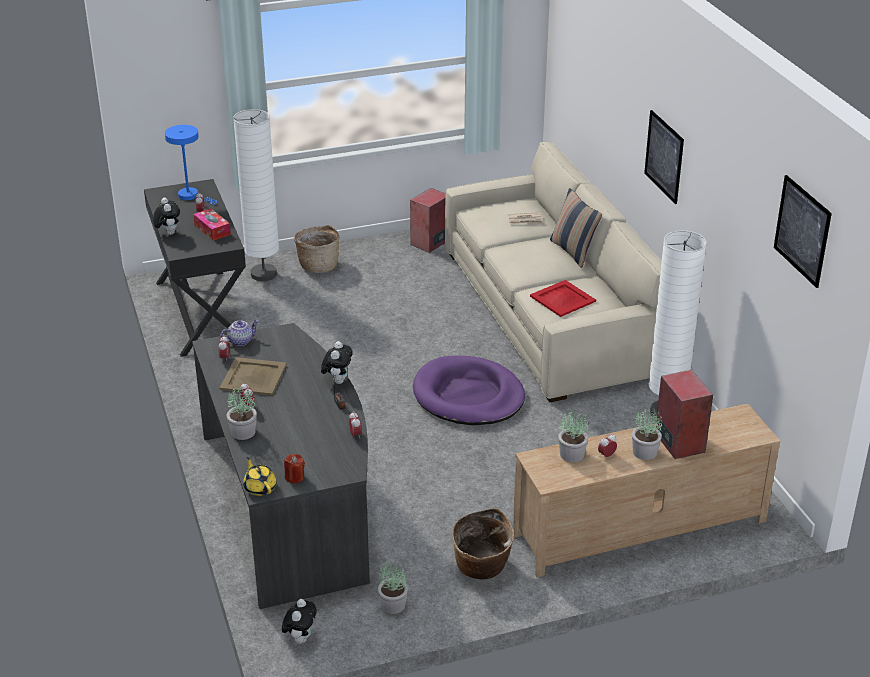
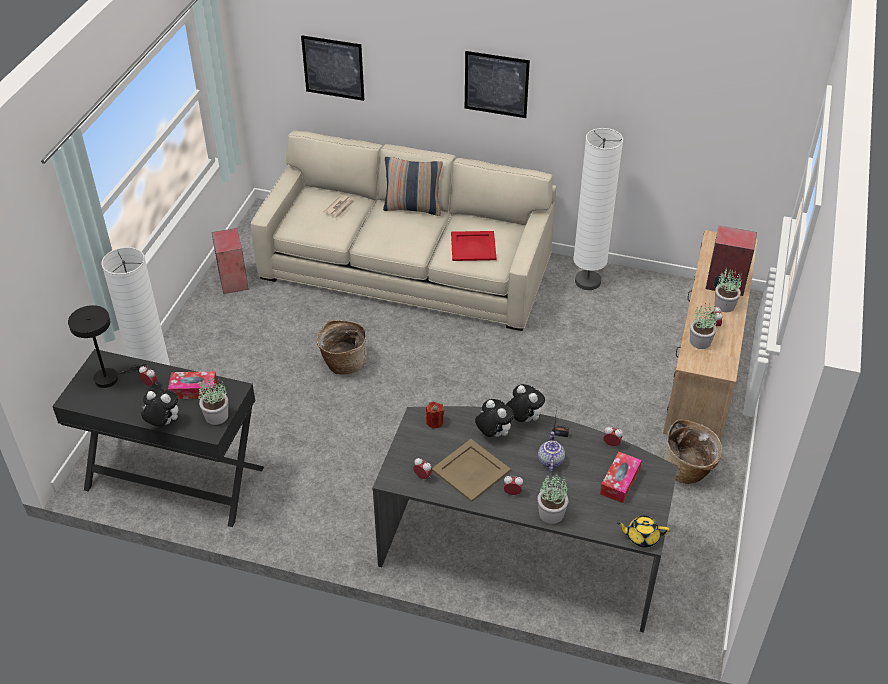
camera: 55 degrees left, 10 degrees up
(191, 196) = (111, 377): blue table lamp -> black table lamp
(240, 341) = (404, 454): teapot -> teapot (550, 460)
(294, 477) = (643, 508): red candle -> red candle (434, 422)
(300, 638) = (697, 621): plush toy -> plush toy (493, 434)
(313, 454) = (620, 482): none -> tissue box
(318, 265) = (188, 364): basket -> basket (343, 363)
(392, 605) = (695, 543): potted plant -> potted plant (216, 416)
(468, 396) = (473, 370): purple dog bed -> none
(802, 230) = (736, 78): picture -> picture (333, 68)

